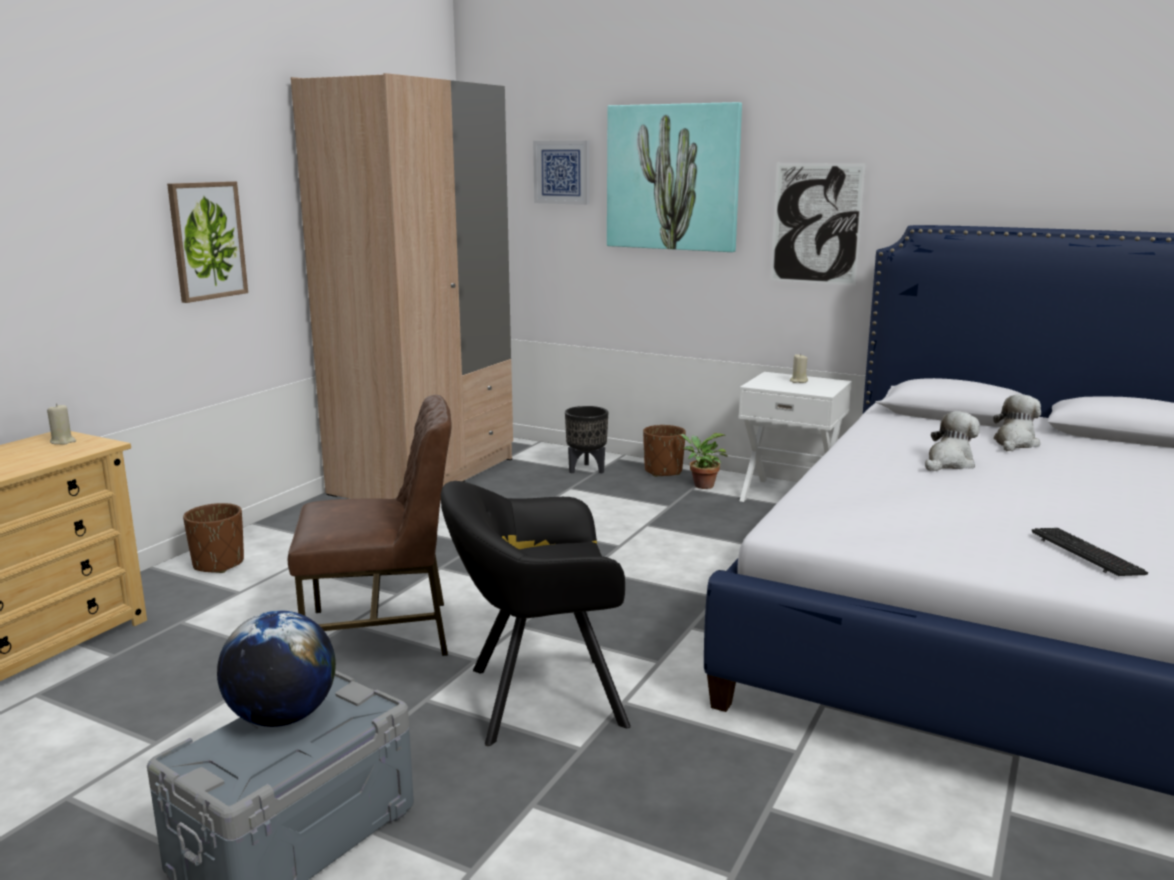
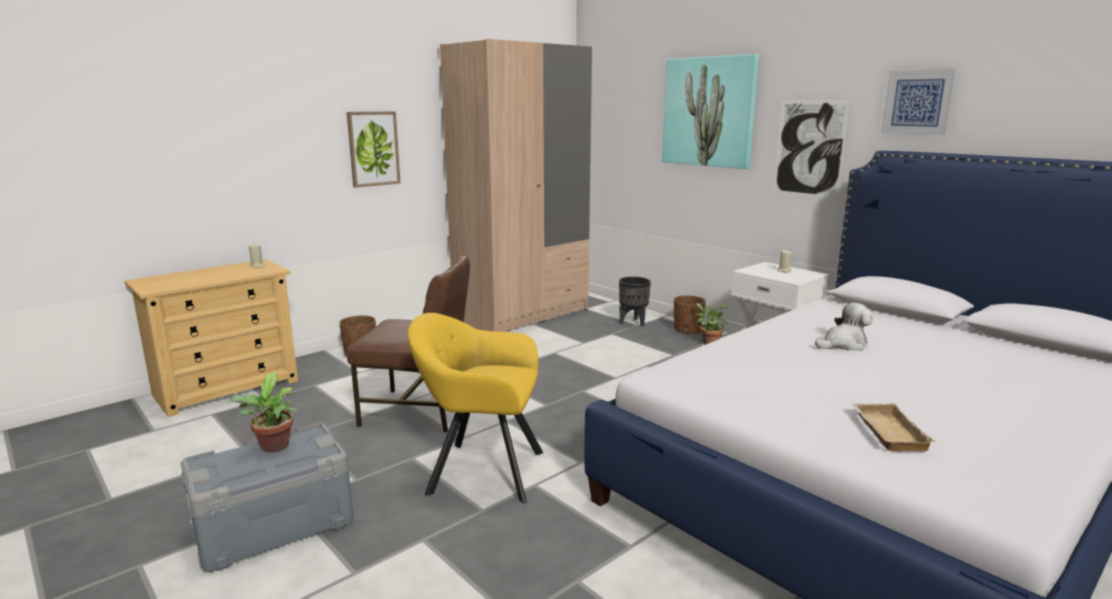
camera: 20 degrees right, 0 degrees up
(282, 717) = (273, 448): globe -> potted plant
(537, 698) = (480, 470): black armchair -> yellow armchair
(562, 172) = (637, 108): picture -> picture (918, 102)
(1014, 443) = (923, 335): plush toy -> none
(1086, 554) = (886, 431): keyboard -> beige tray

